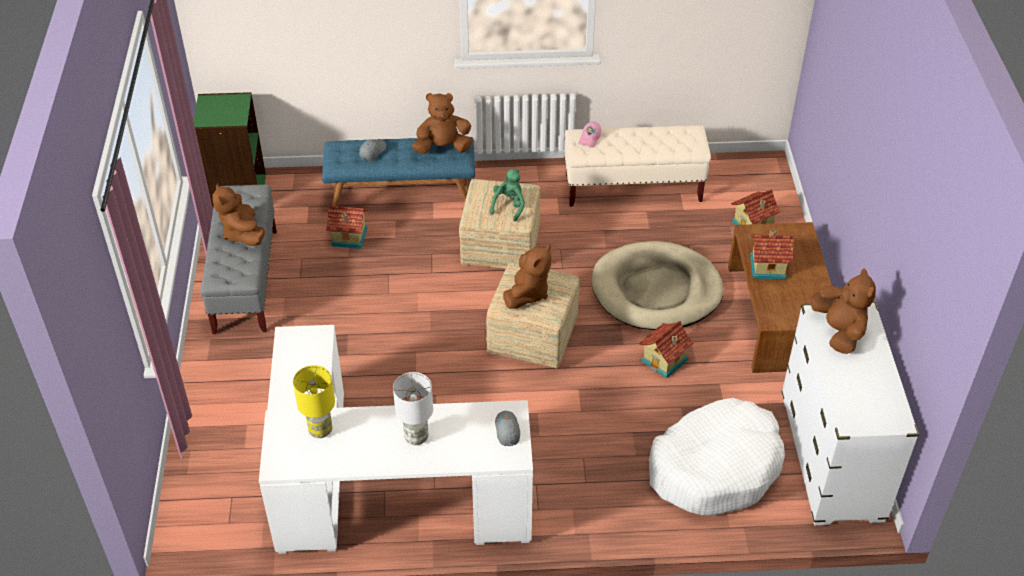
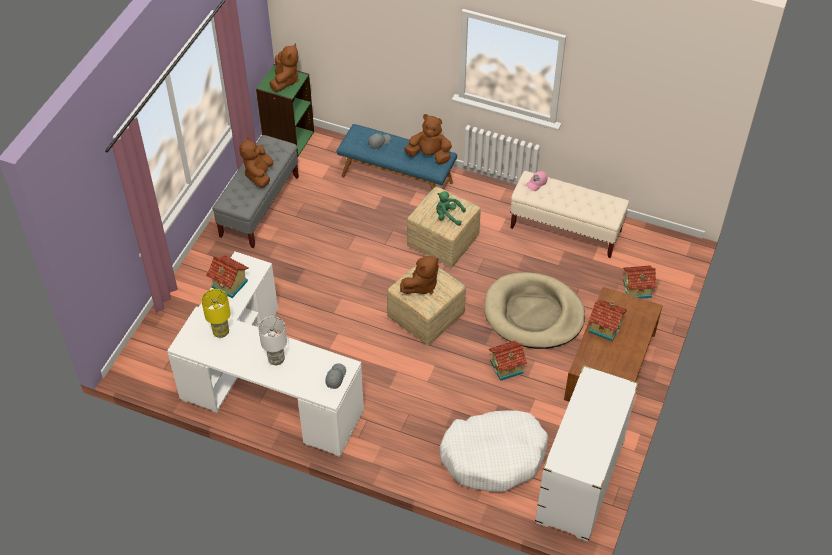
camera: 25 degrees right, 5 degrees up
(349, 237) = (344, 198): toy house -> toy house (229, 285)
(509, 206) = (448, 216): green plush toy -> green plush toy turned 120 degrees counterclockwise
(839, 331) = (596, 394): brown plush toy -> brown plush toy (285, 80)

